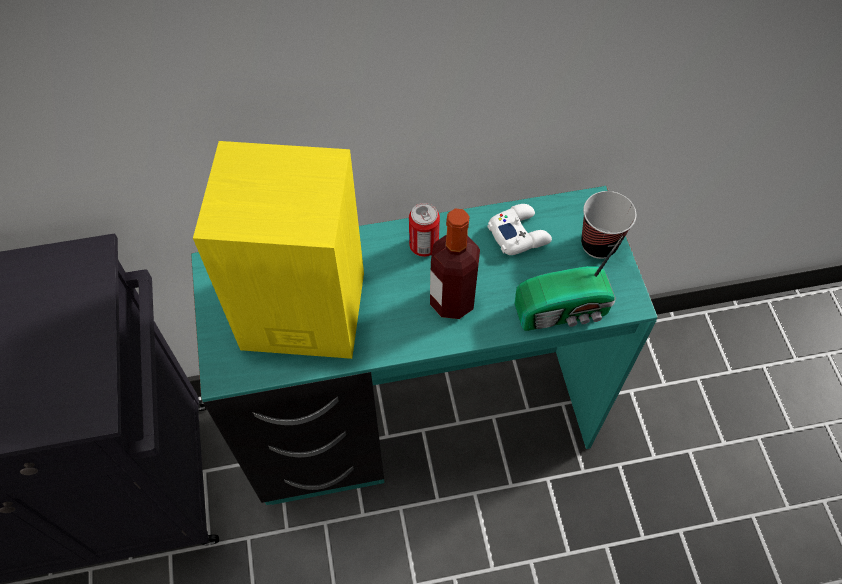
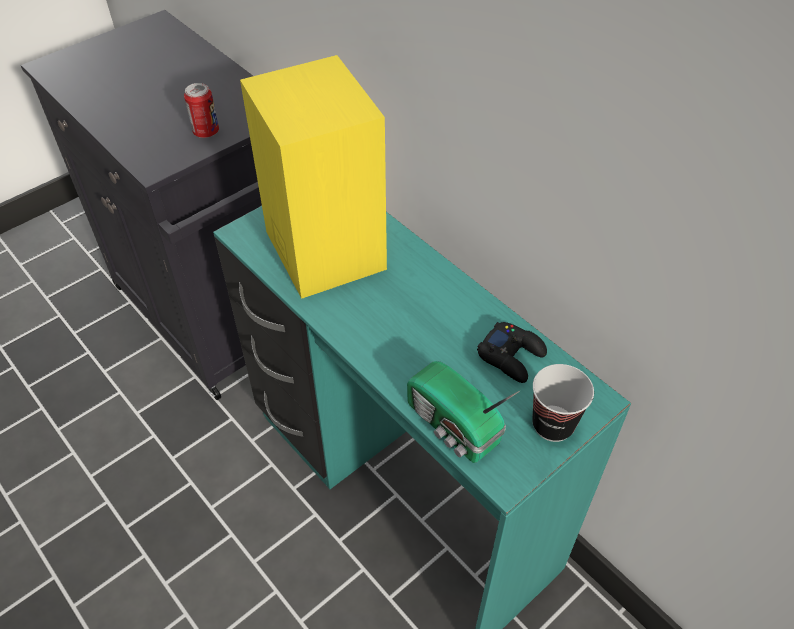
camera: 60 degrees right, 10 degrees down
(424, 246) = (443, 295): can -> can (206, 132)
(452, 301) = (402, 338): bottle -> none
(519, 234) = (512, 356): white game controller -> black game controller

